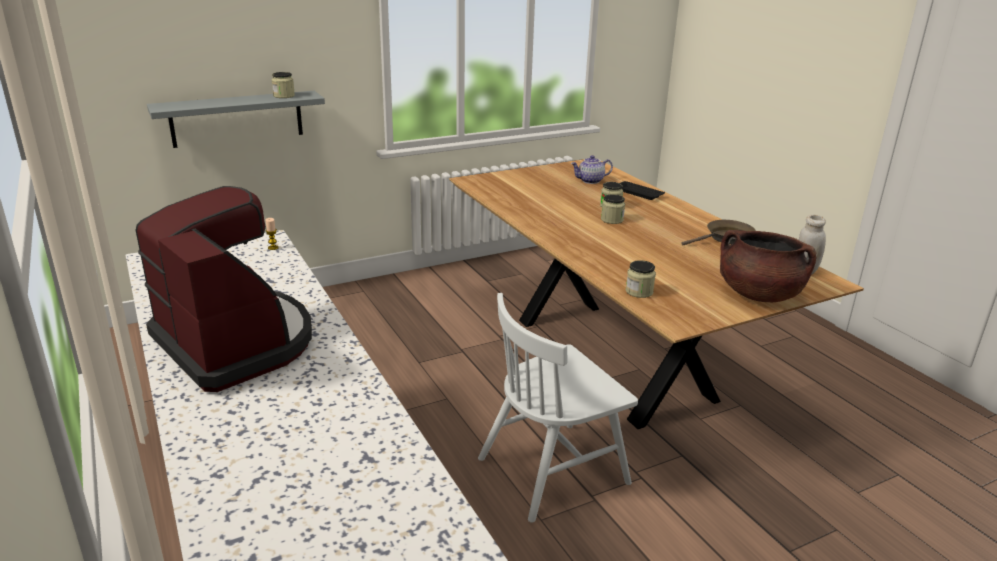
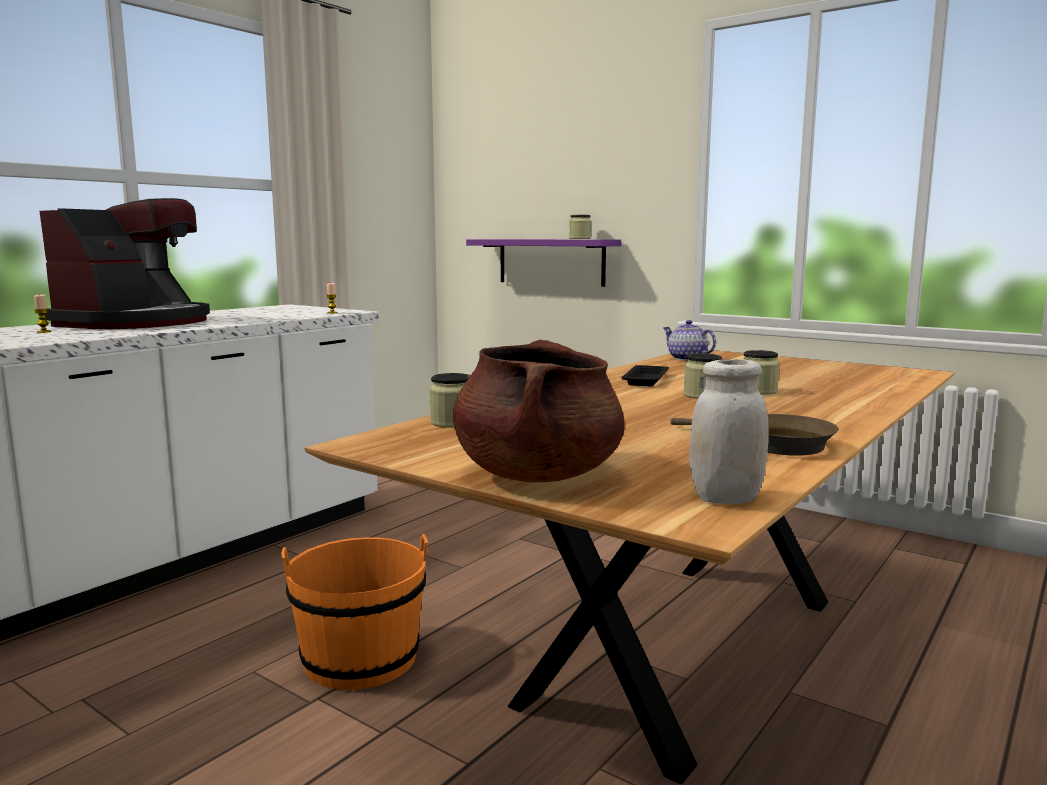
camera: 65 degrees right, 15 degrees down
(237, 119) = (551, 261): grey shelf -> purple shelf
(268, 395) = (44, 332): none -> candle
(553, 470) = (360, 659): white chair -> orange bucket
(590, 181) = (839, 378): teapot -> teapot (686, 359)
(637, 193) = (855, 395): black tray -> black tray (646, 379)

